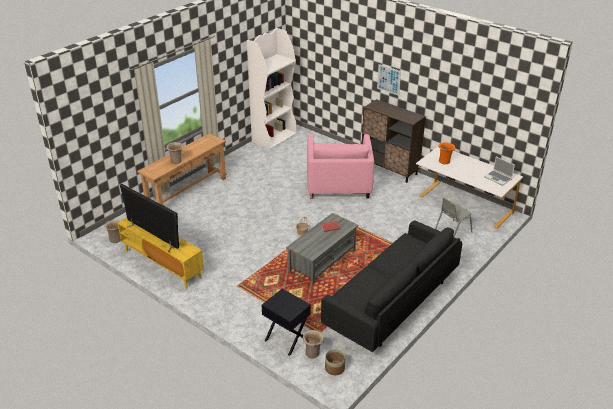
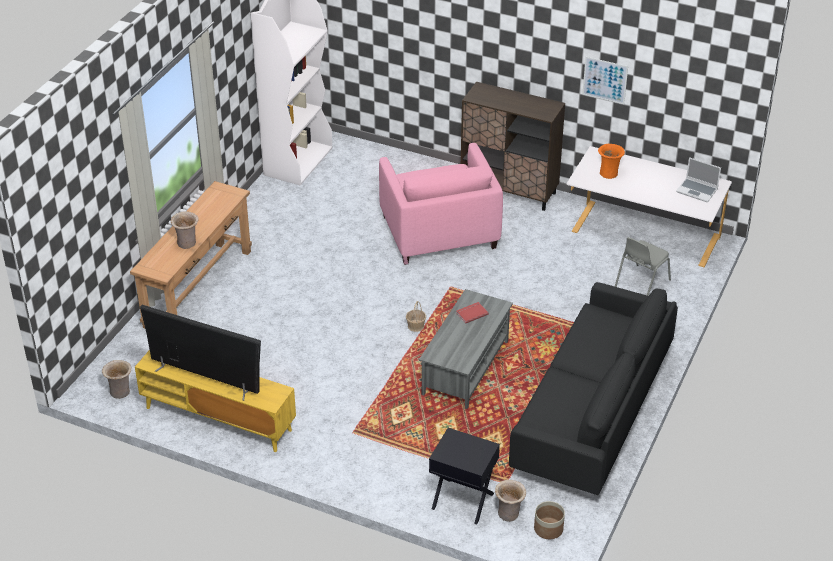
camera: 15 degrees left, 5 degrees up
(388, 79) = (496, 50): picture -> picture (605, 80)

